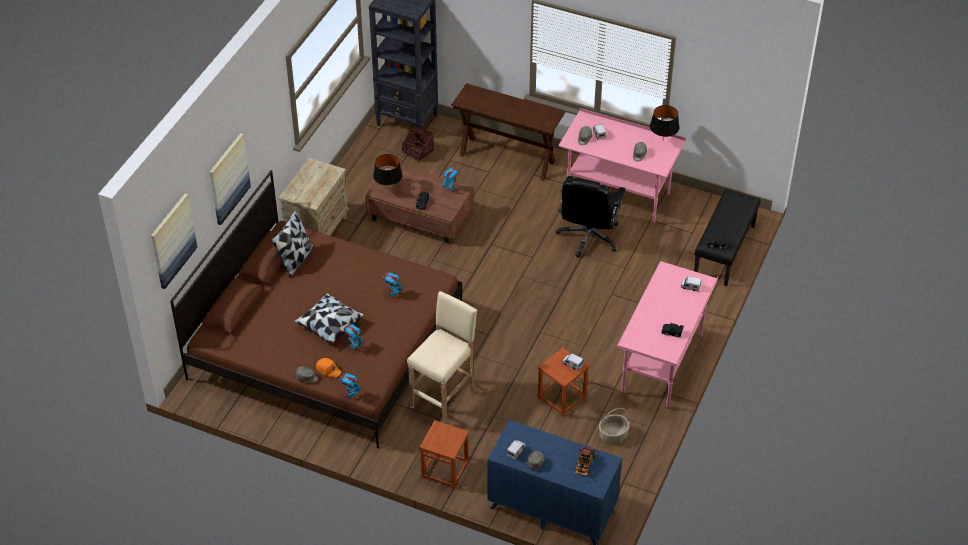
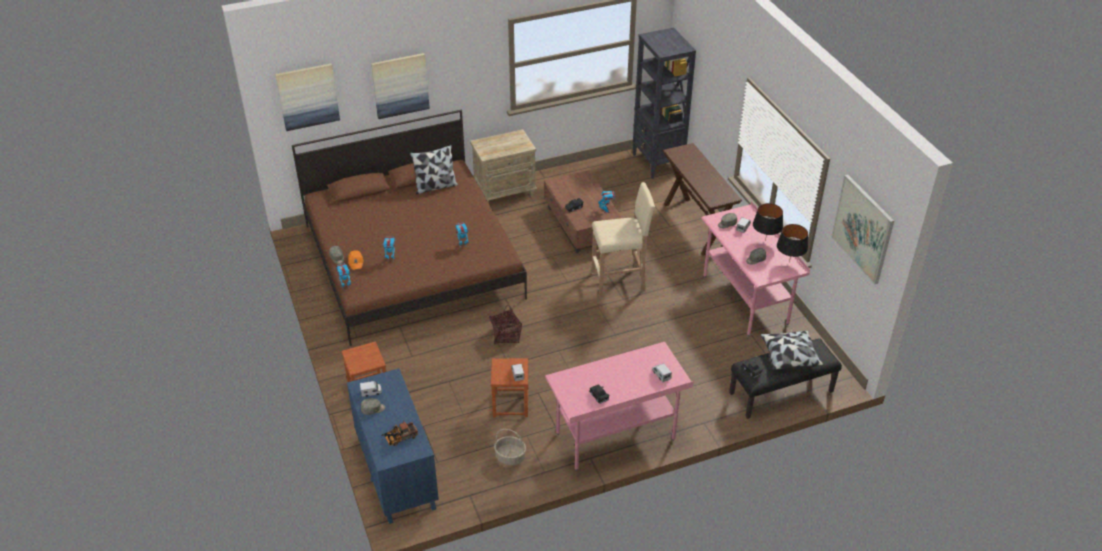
camera: 45 degrees right, 5 degrees down
(329, 325) = (397, 236): pillow -> pillow (789, 356)
(388, 189) = (564, 186): black table lamp -> black table lamp (765, 240)
(418, 152) = (637, 185): basket -> basket (506, 335)
(444, 398) = (433, 346): beige stool -> beige stool (619, 282)
(588, 237) = (683, 312): black office chair -> none
(737, 80) = (862, 228): none -> picture

